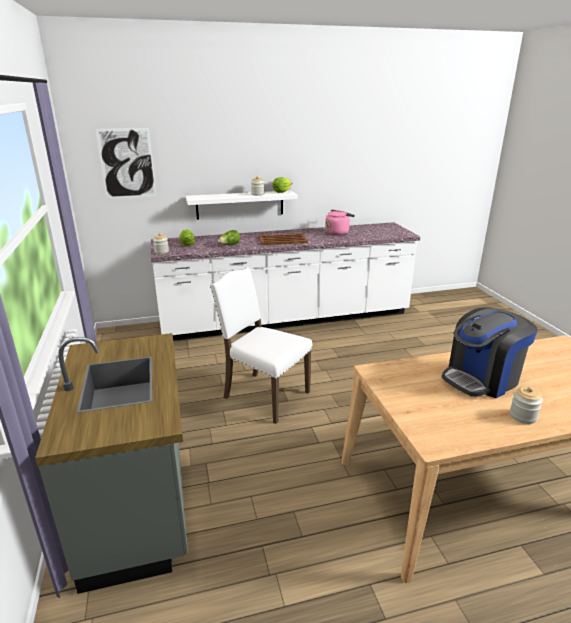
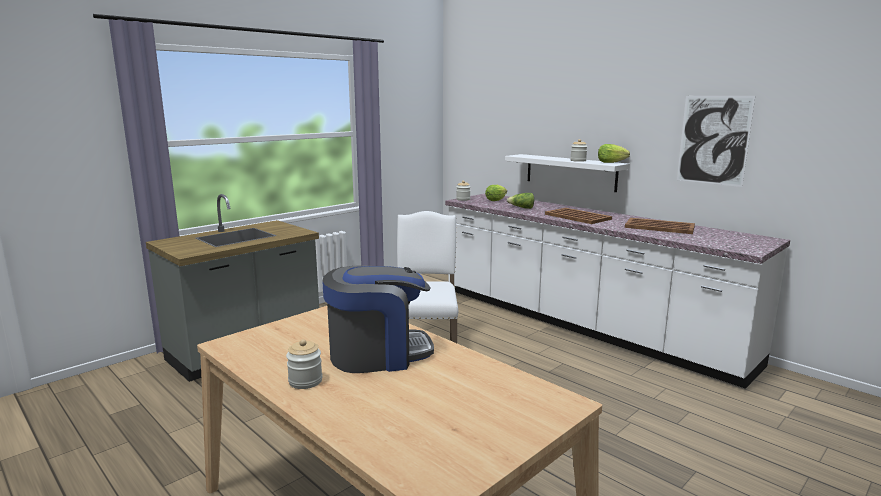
camera: 60 degrees right, 10 degrees down
(127, 163) = (480, 117): picture -> picture (713, 140)
(338, 233) = (660, 227): pink kettle -> brown tray
(481, 378) = (378, 354): coffee machine -> coffee machine turned 135 degrees clockwise

